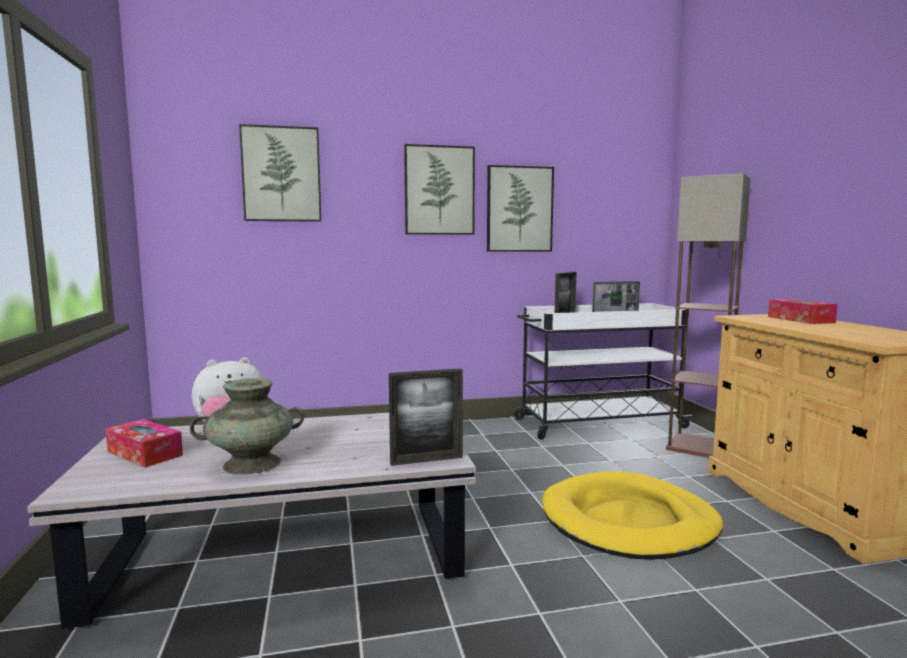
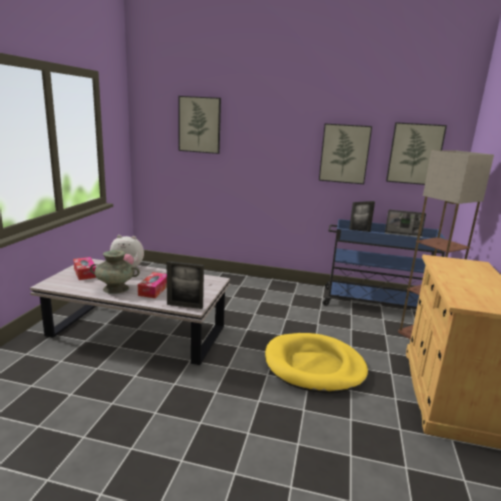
camera: 25 degrees right, 10 degrees up
(439, 190) = (291, 138): picture -> picture (415, 154)
(597, 423) = (374, 303): white cart -> blue cart
(800, 319) = (473, 270): tissue box -> tissue box (154, 290)

